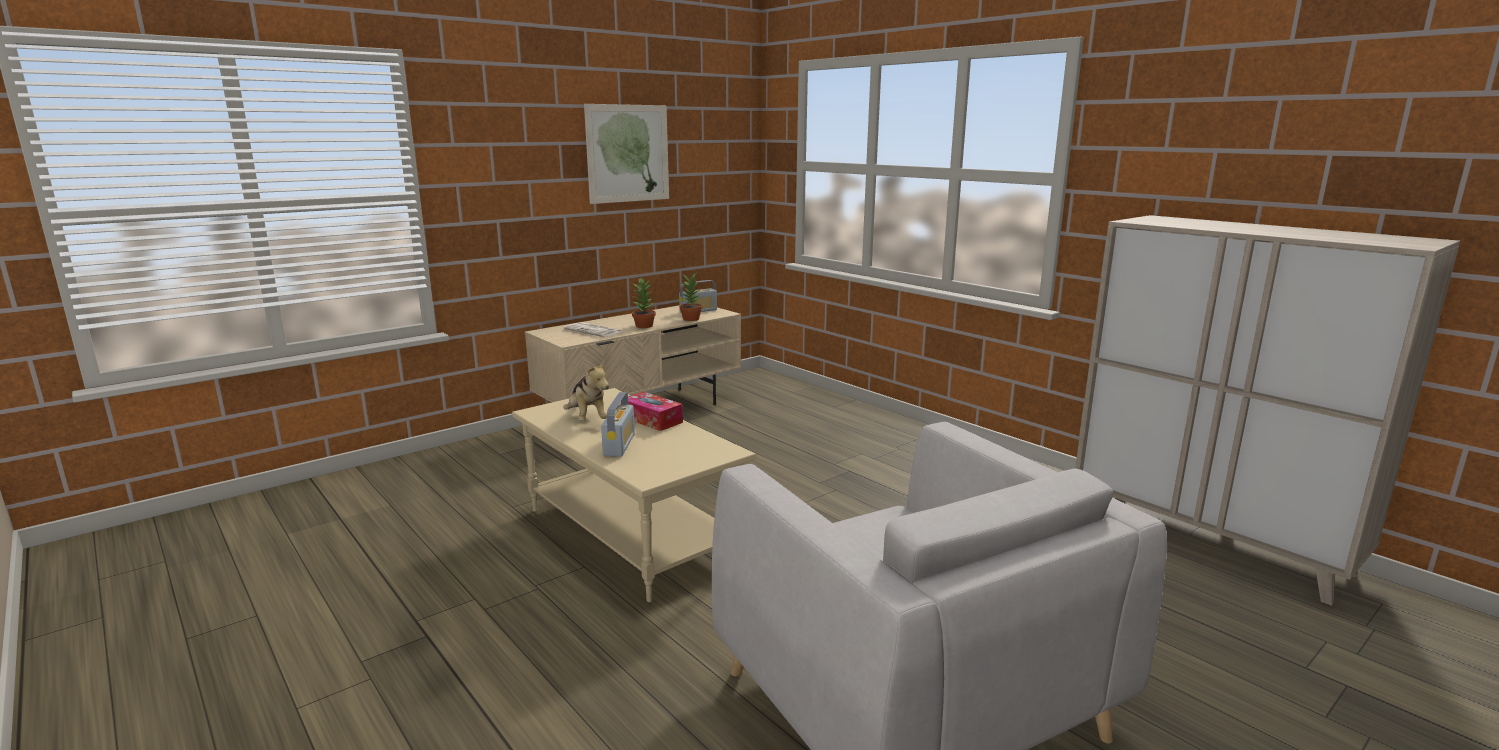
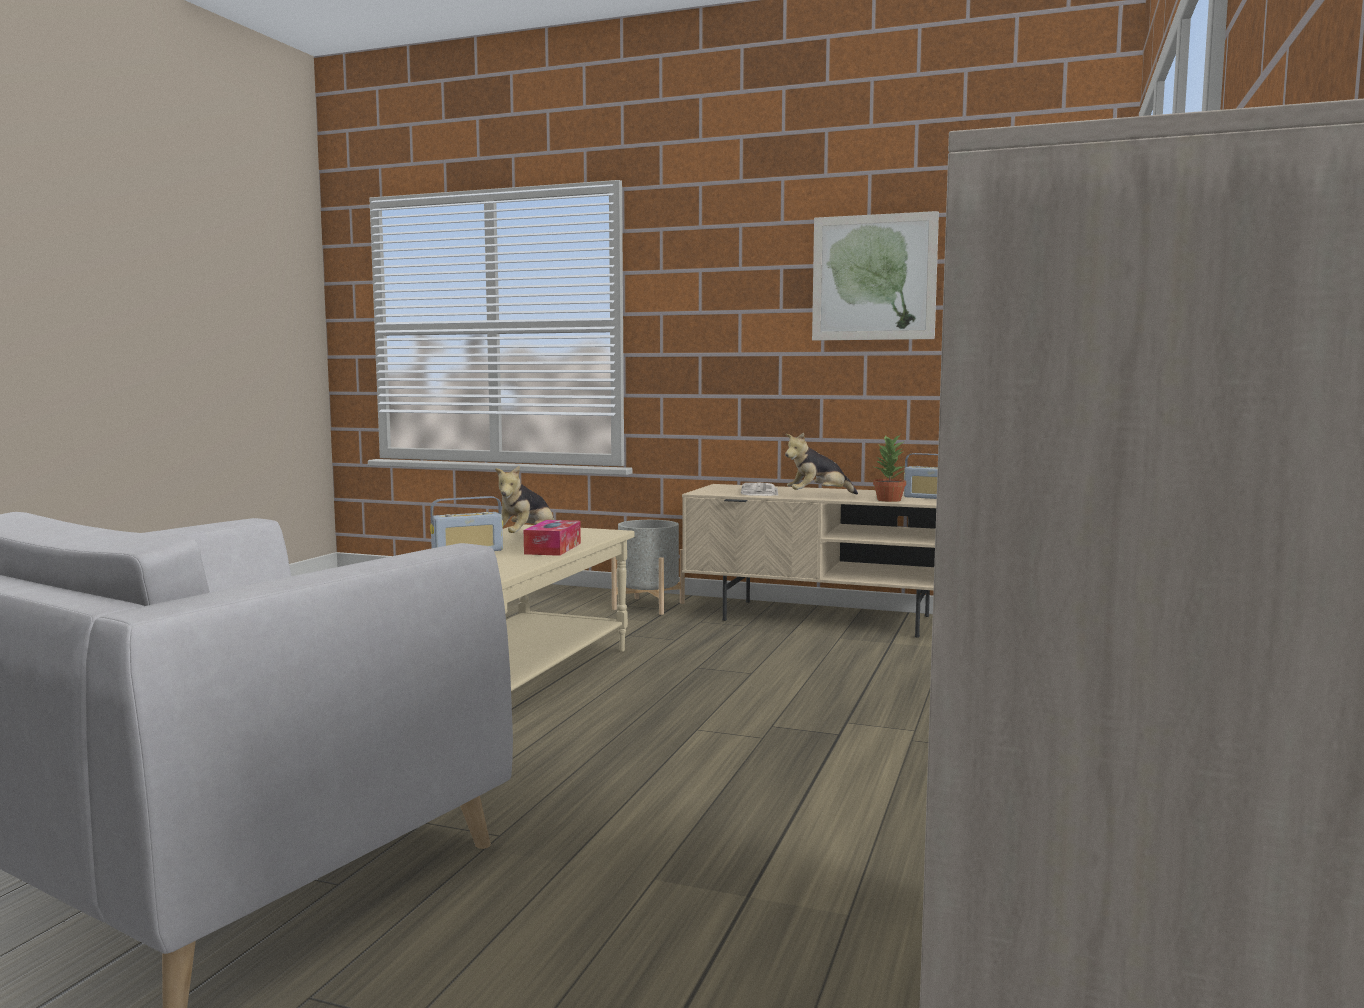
camera: 60 degrees right, 10 degrees down
(515, 448) = (648, 606): none -> grey planter
(644, 326) = (818, 496): potted plant -> plush toy

